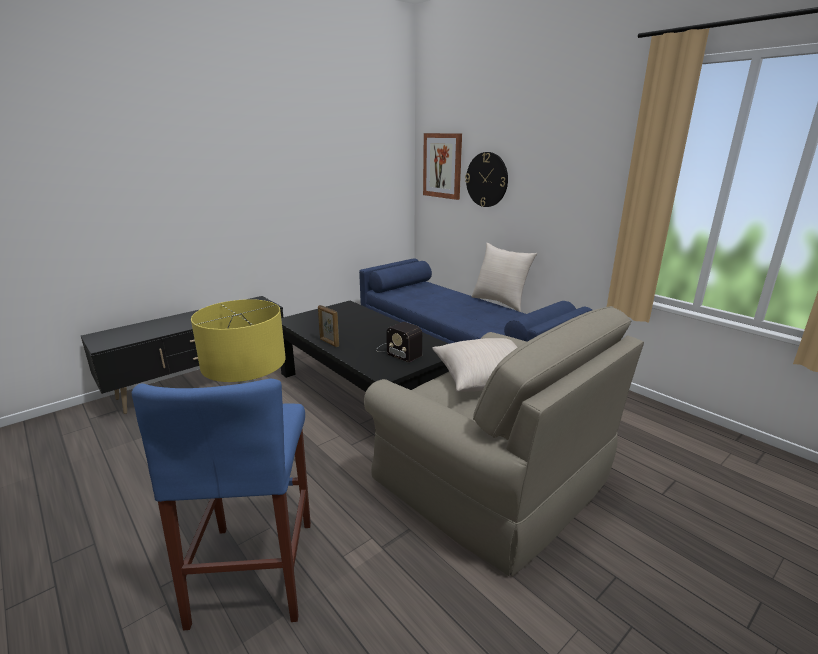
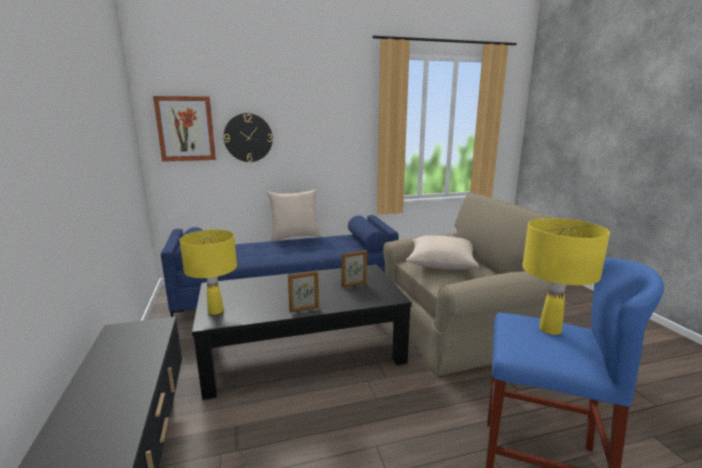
camera: 65 degrees left, 5 degrees down
(306, 317) = (215, 311): none -> yellow table lamp
(397, 351) = (354, 285): radio -> picture frame

